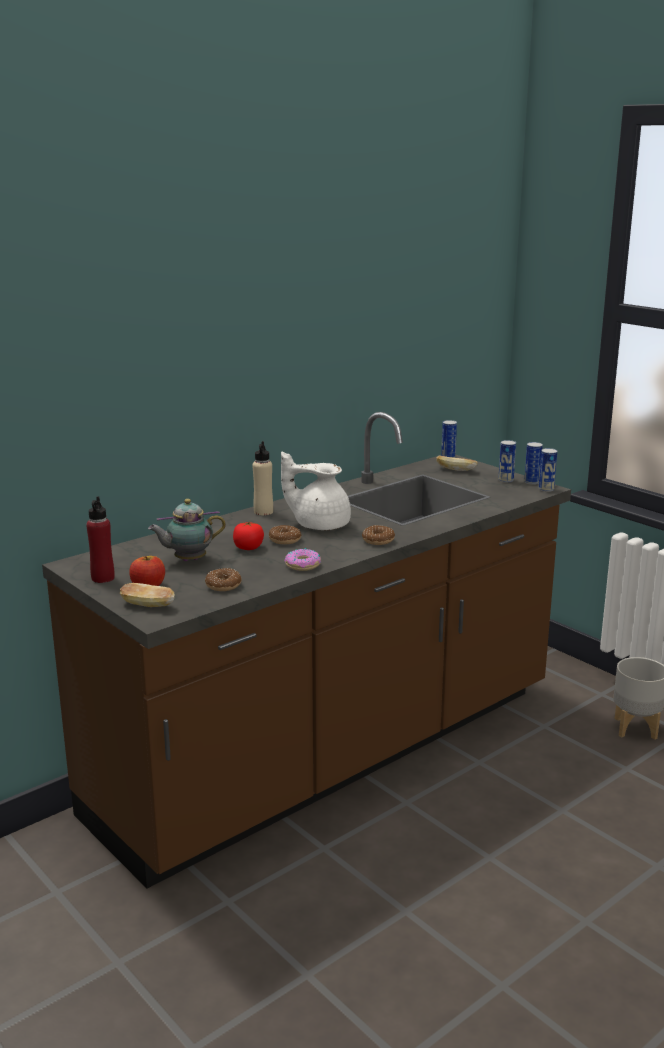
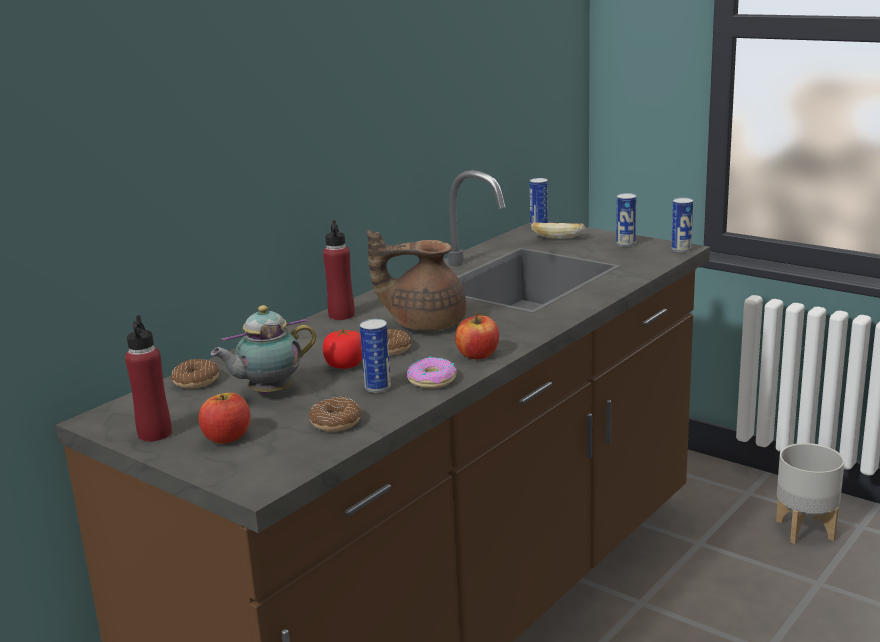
camera: 10 degrees left, 0 degrees up
(147, 605) = (239, 467): bread -> none
(263, 512) = (341, 315): beige bottle -> red bottle
(319, 524) = (424, 323): white teapot -> brown teapot
(344, 551) = (478, 355): none -> apple
(378, 540) = (513, 335): donut -> donut (196, 381)
(532, 482) = (658, 243): can -> can (377, 388)

